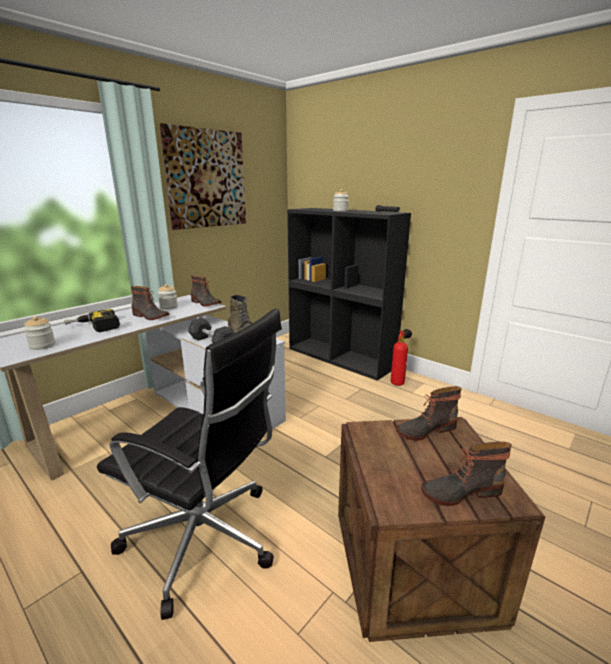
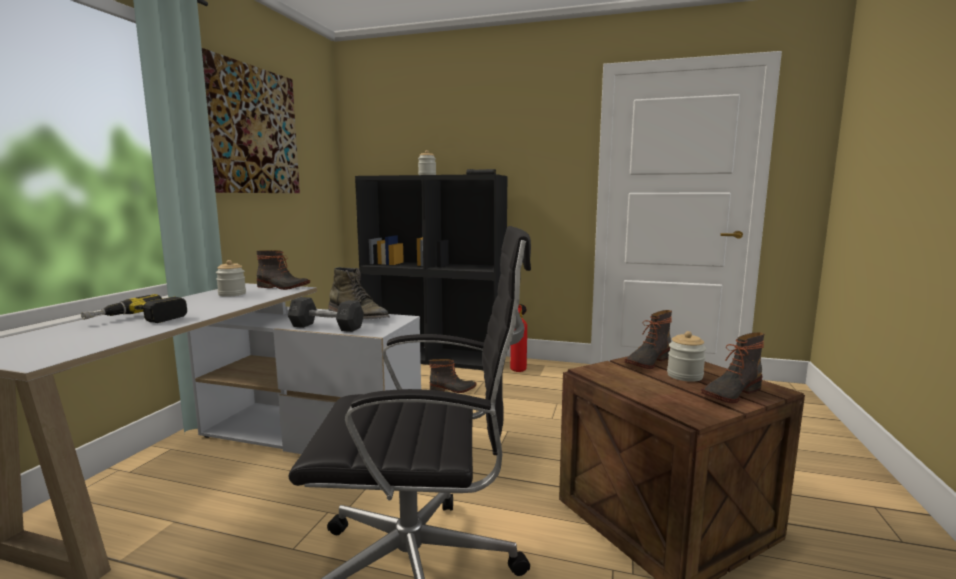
camera: 25 degrees left, 10 degrees down
(42, 346) = (72, 344): jar -> jar (684, 376)
(150, 316) = (217, 303): boot -> boot (452, 389)

